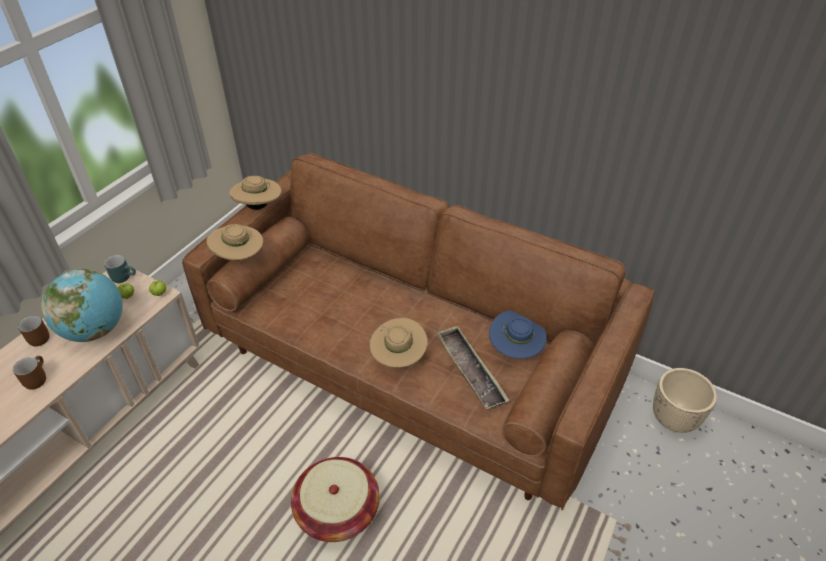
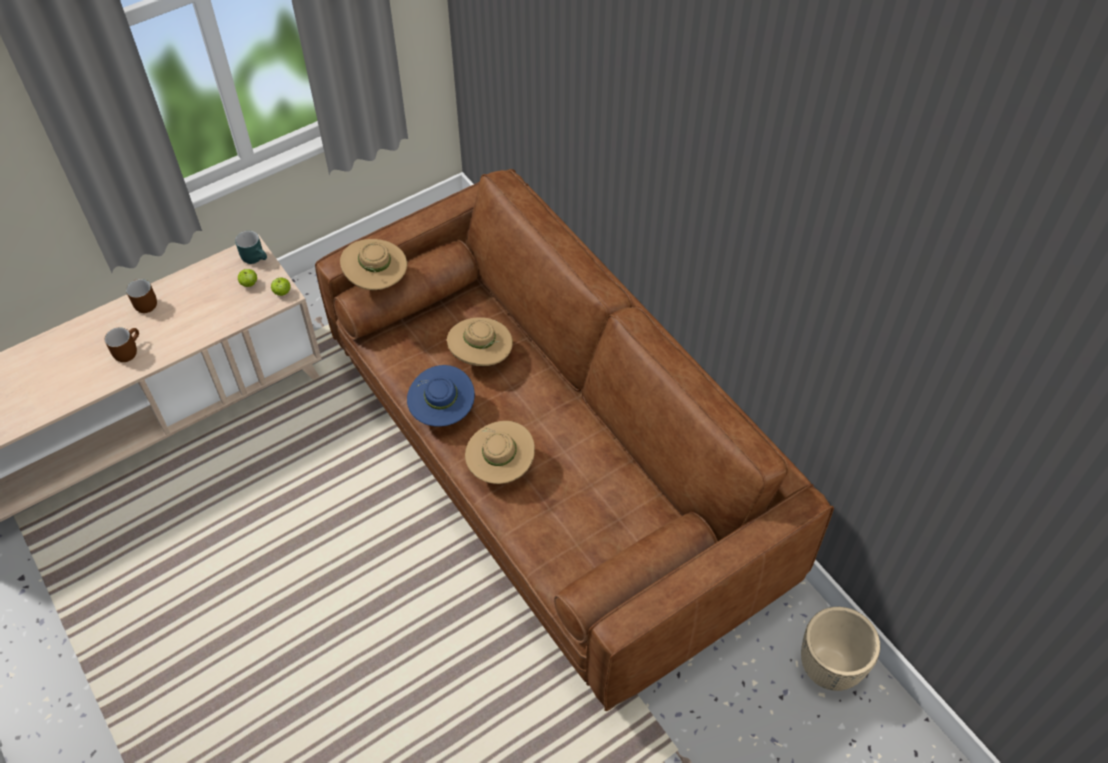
camera: 25 degrees right, 10 degrees up
(95, 330) = (202, 314): globe -> none
(258, 207) = (428, 219): beige hat -> beige hat (481, 356)
(337, 510) = (384, 604): basket -> none
(470, 370) = (571, 514): tray -> none
(515, 349) = (639, 509): blue hat -> blue hat (442, 411)

